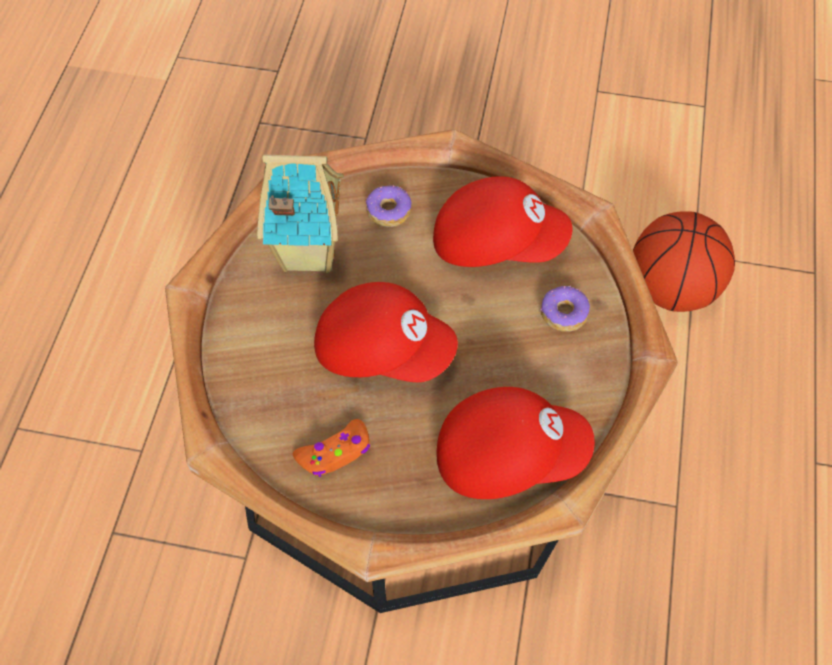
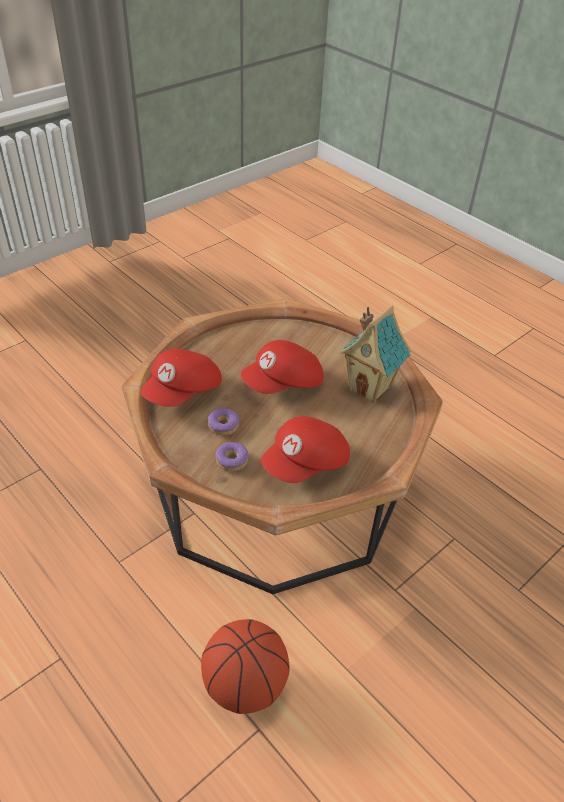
camera: 125 degrees right, 15 degrees down
(335, 453) = (247, 343): orange game controller -> none
(388, 211) = (370, 432): donut -> donut (223, 426)

